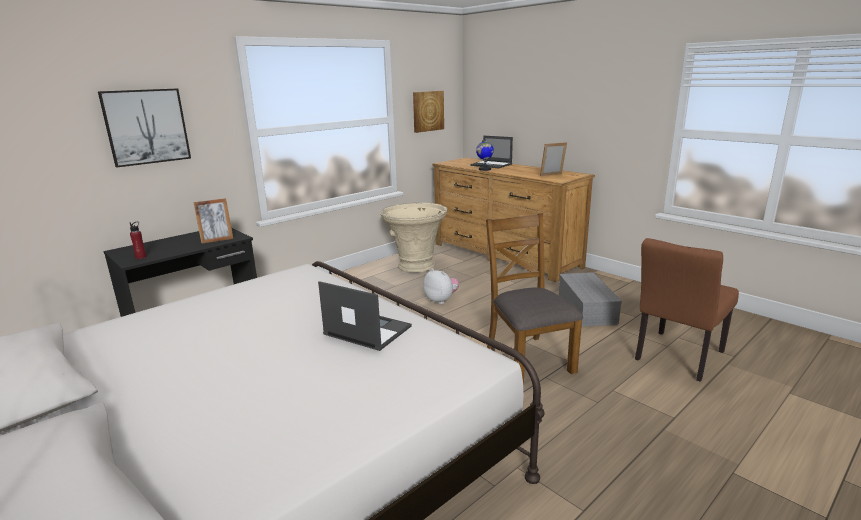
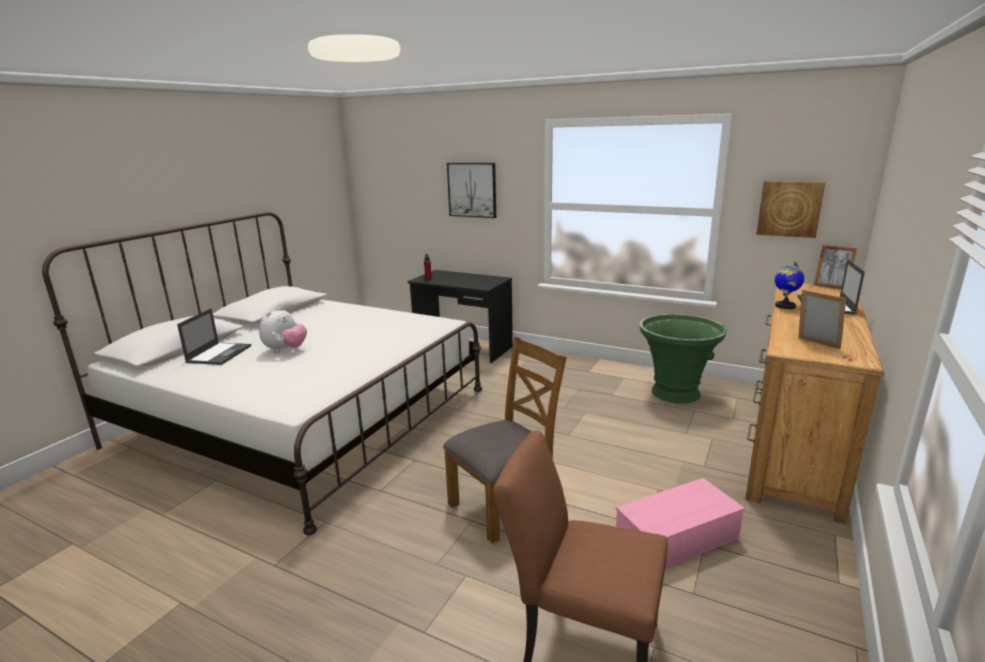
camera: 70 degrees right, 0 degrees up
(217, 240) = (474, 284): picture frame -> picture frame (830, 287)
(366, 330) = (342, 363): laptop -> laptop (219, 354)
(415, 266) = (675, 393): beige planter -> green planter
(441, 300) = (600, 426): plush toy -> plush toy (285, 350)
(587, 309) = (676, 539): grey storage box -> pink storage box

